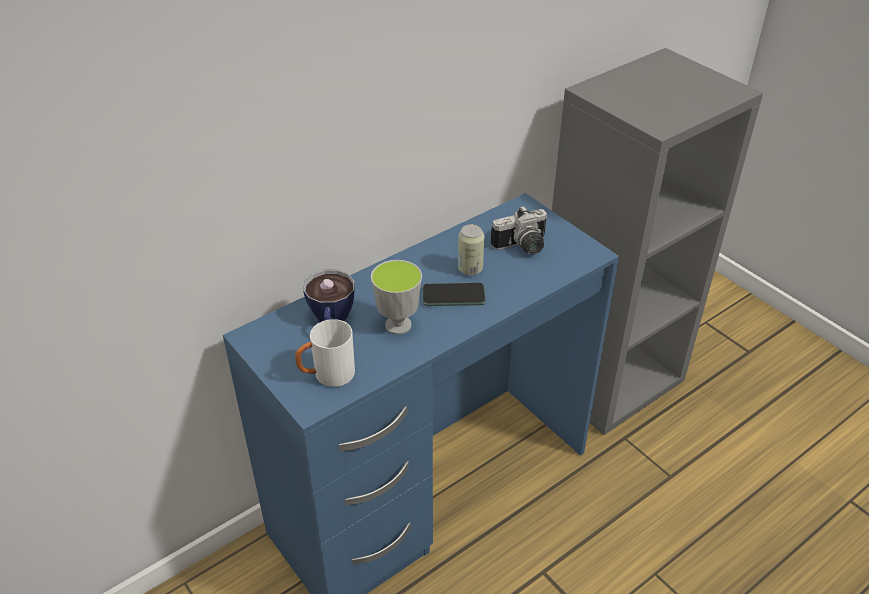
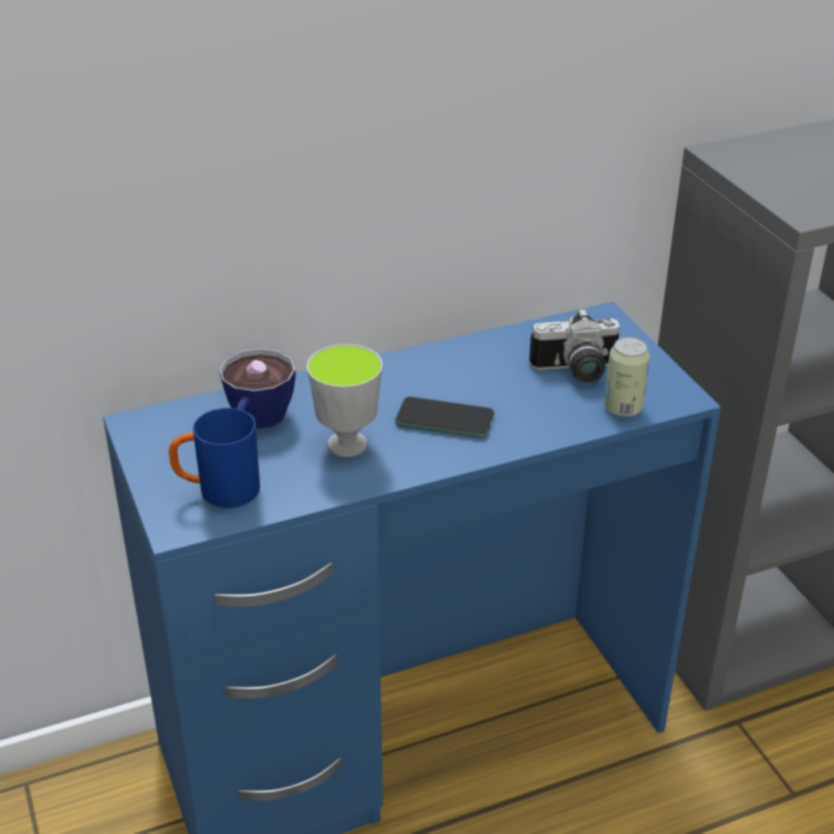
camera: 15 degrees right, 5 degrees down
(327, 376) = (218, 492): white mug -> blue mug
(470, 269) = (485, 388): can -> can (623, 408)

